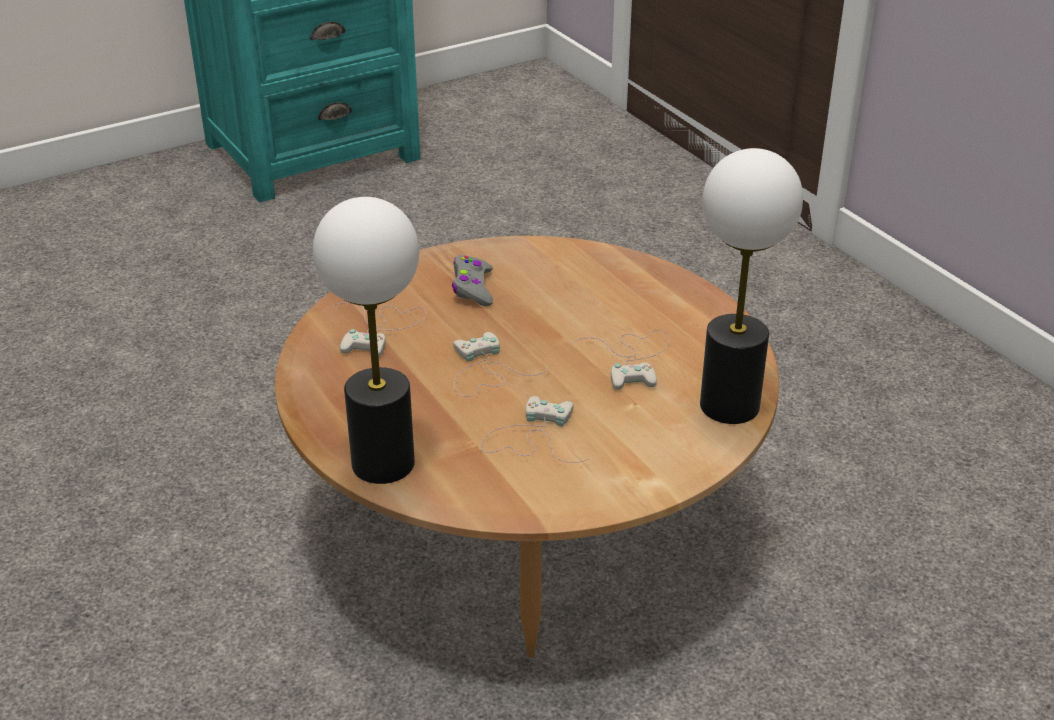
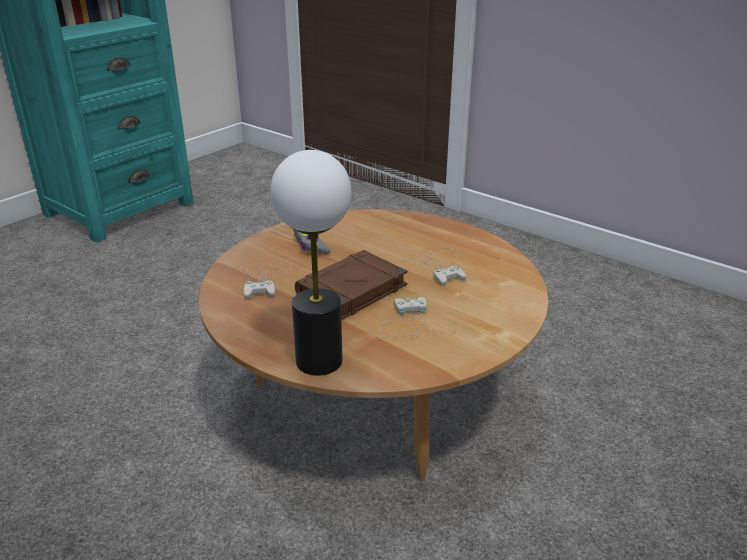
camera: 20 degrees left, 5 degrees down
(485, 371) = (351, 291): white game controller -> brown book
(729, 405) = (516, 281): table lamp -> none

